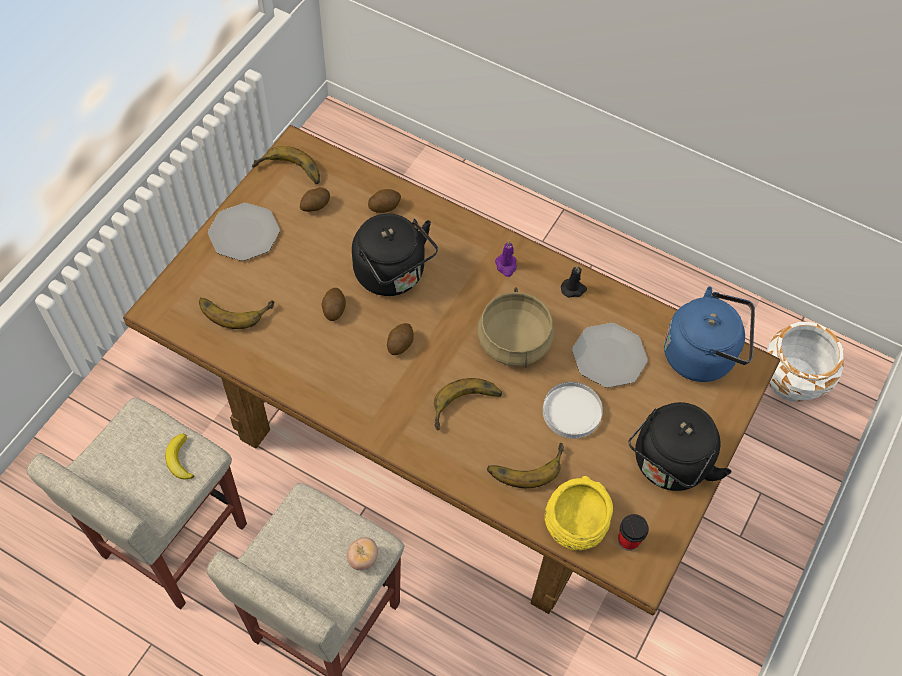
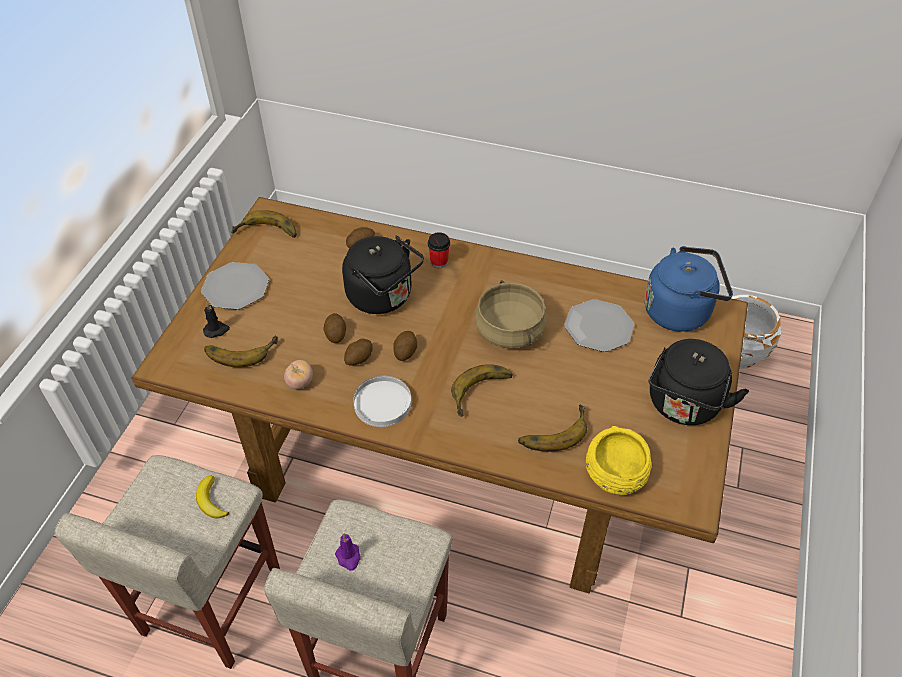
camera: 10 degrees left, 10 degrees down
(315, 206) = (297, 255): potato -> potato (359, 359)
(363, 558) = (416, 555): tomato -> tomato (300, 383)
(506, 266) = (484, 272): purple candle -> purple candle (348, 557)
(571, 411) = (580, 378): white plate -> white plate (382, 403)
(573, 289) = (549, 279): black candle -> black candle (216, 330)
(628, 540) = (670, 477): cup -> cup (439, 262)

